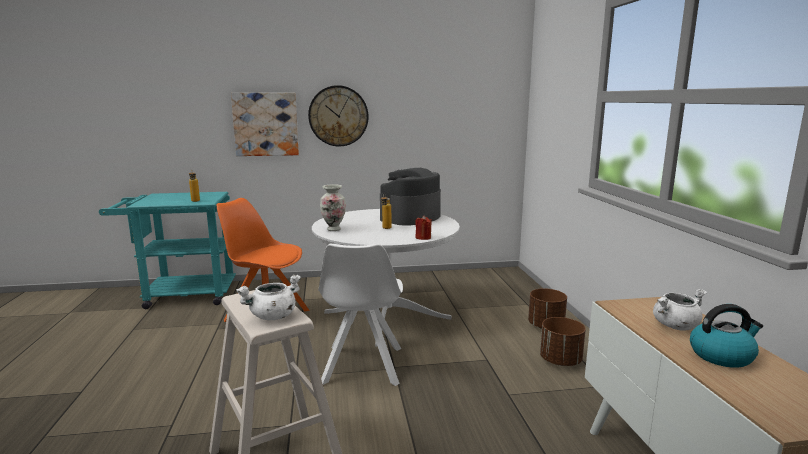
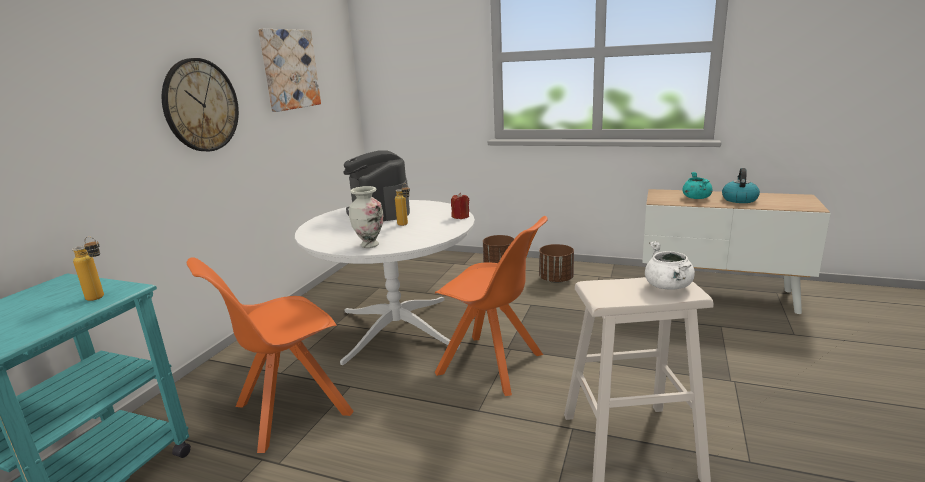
camera: 60 degrees left, 5 degrees up
(266, 124) = (102, 133): picture -> picture (289, 69)
(362, 366) = (493, 365): white chair -> orange chair
(675, 325) = (696, 198): white cooking pot -> turquoise cooking pot

